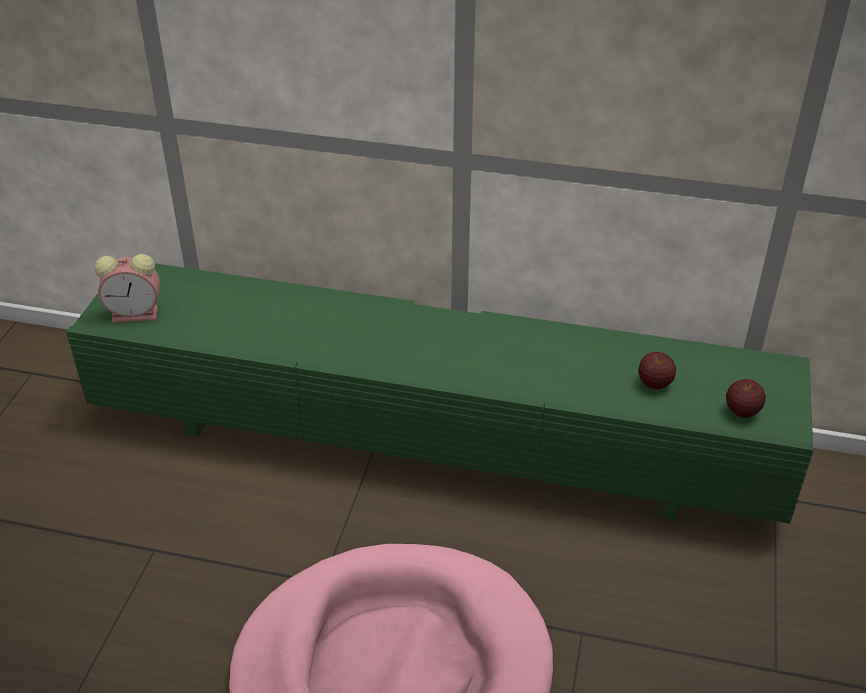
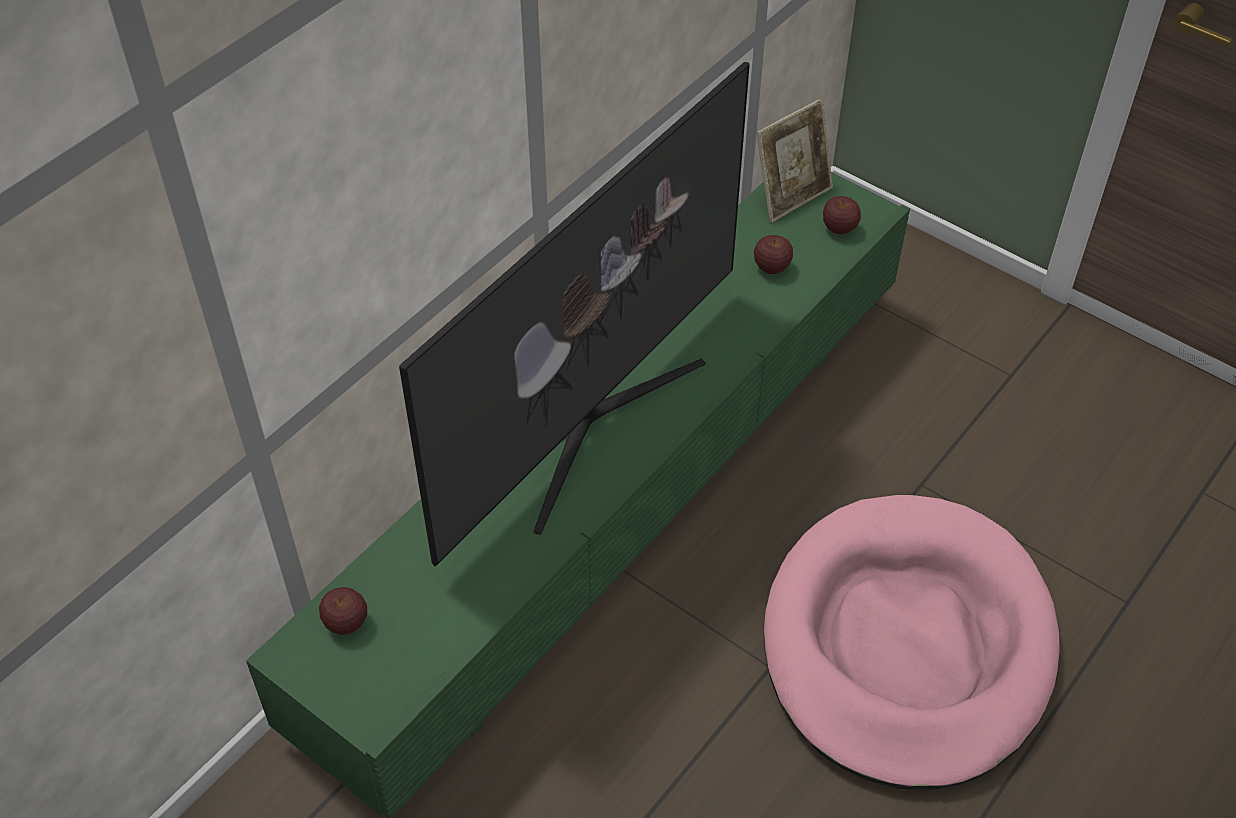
camera: 65 degrees left, 10 degrees up
(137, 313) = (382, 671): alarm clock -> none
(169, 286) = (346, 623): none -> apple
(406, 335) = (588, 424): none -> television
(752, 371) = (791, 196): none -> picture frame

